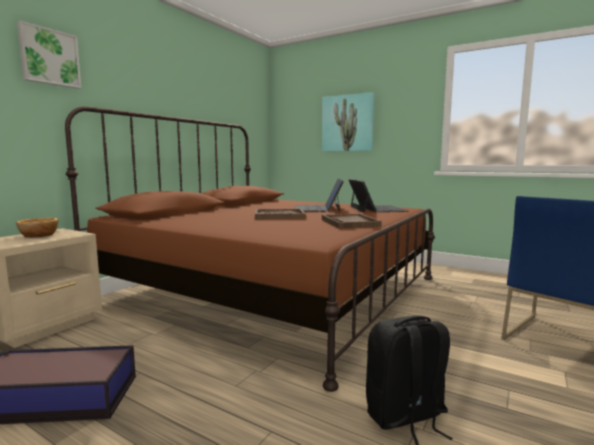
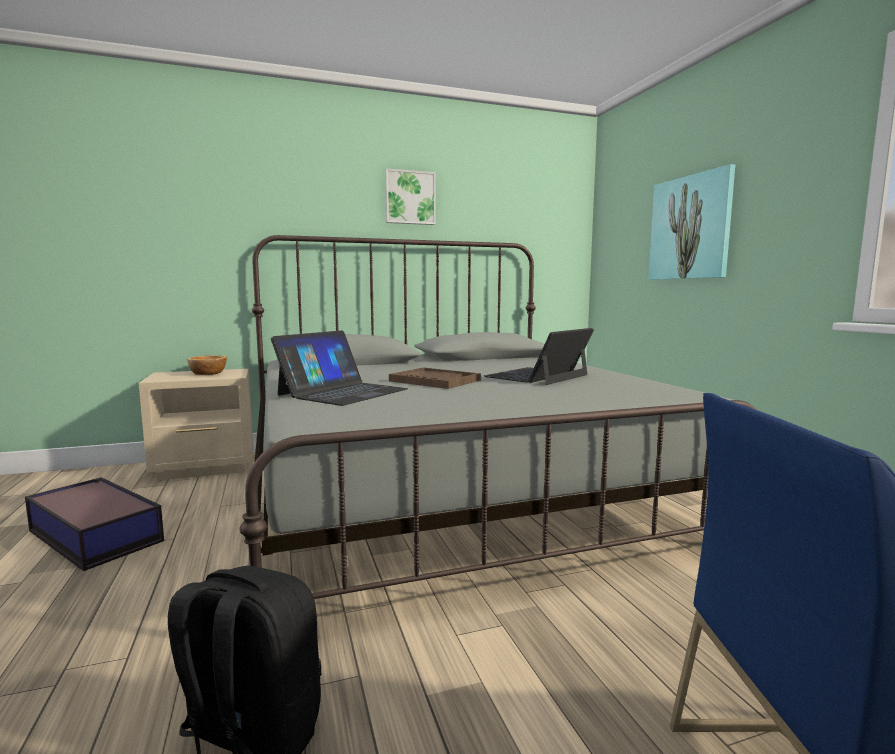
camera: 40 degrees right, 0 degrees up
(49, 57) = (243, 186): picture -> picture (410, 198)
(271, 290) = (452, 490): brown bed -> grey bed
(350, 223) = (472, 405): brown tray -> none
(376, 209) = (630, 388): laptop -> laptop (343, 392)

